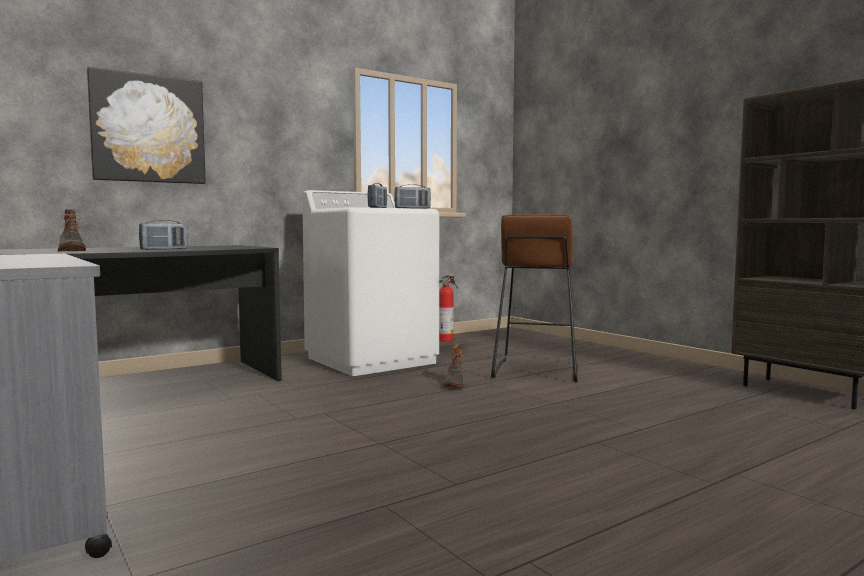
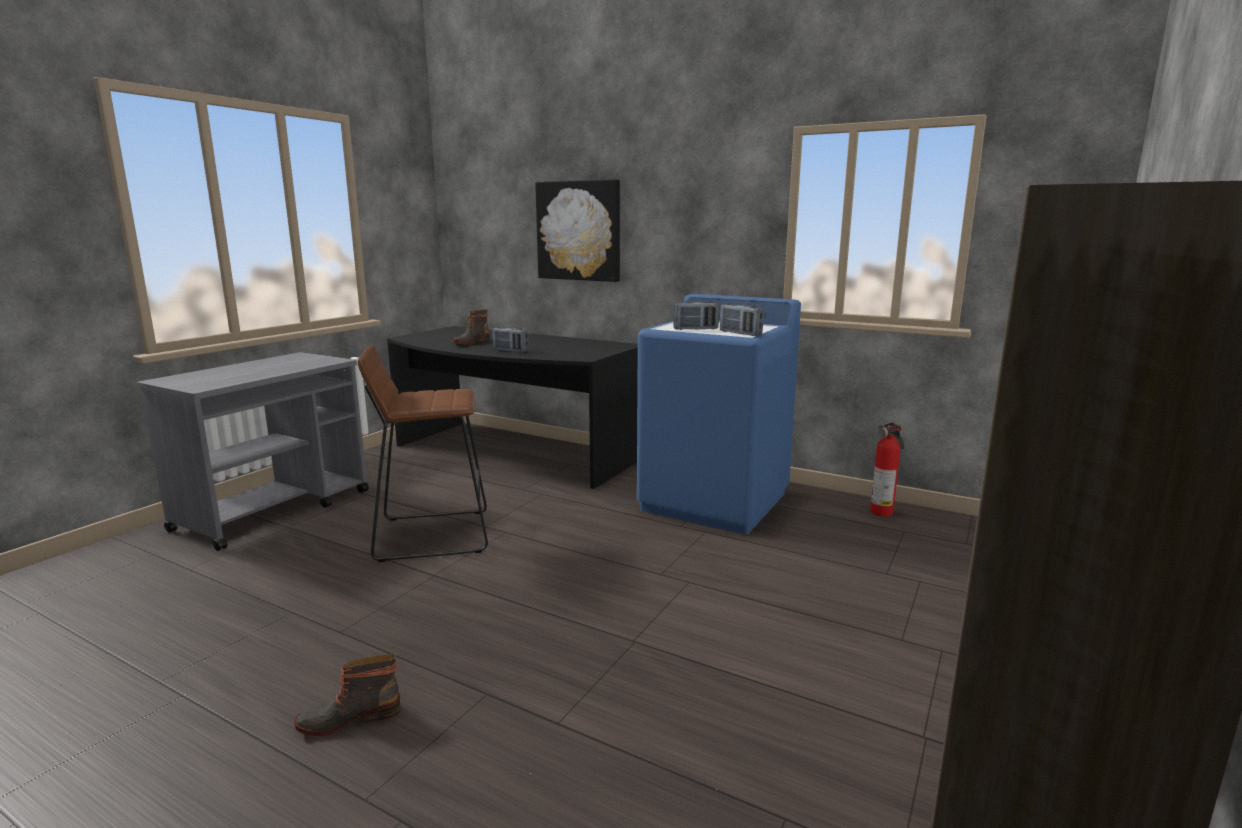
camera: 65 degrees right, 10 degrees up
(372, 360) = (715, 502): white washing machine -> blue washing machine
(453, 384) = (659, 564): boot -> boot (349, 718)
(535, 371) = (787, 602): brown stool -> brown stool (432, 534)

